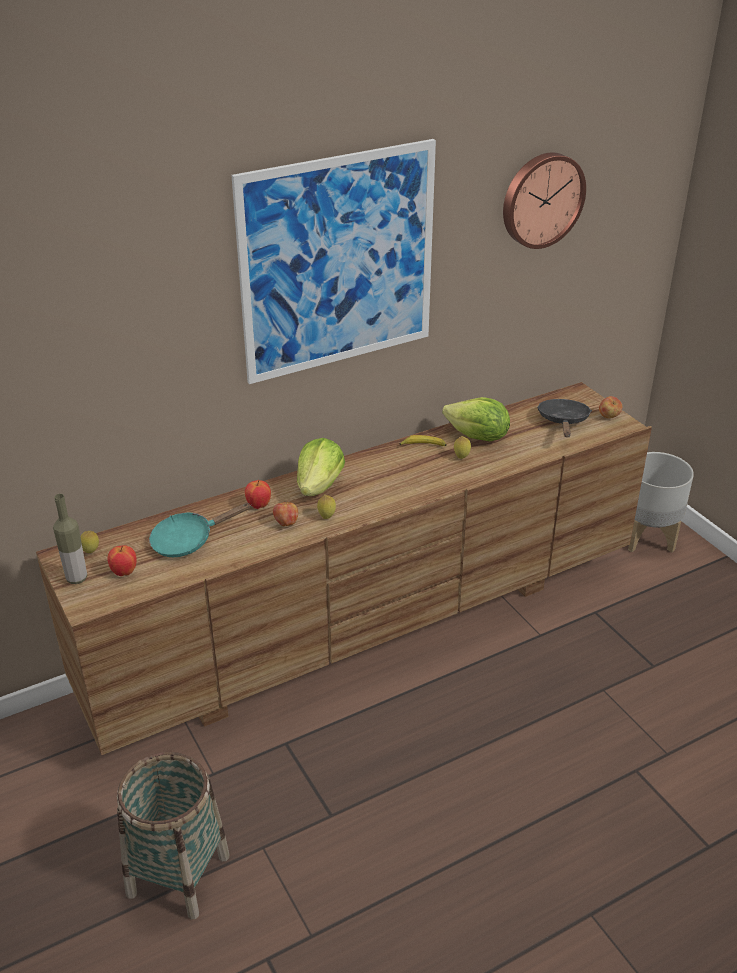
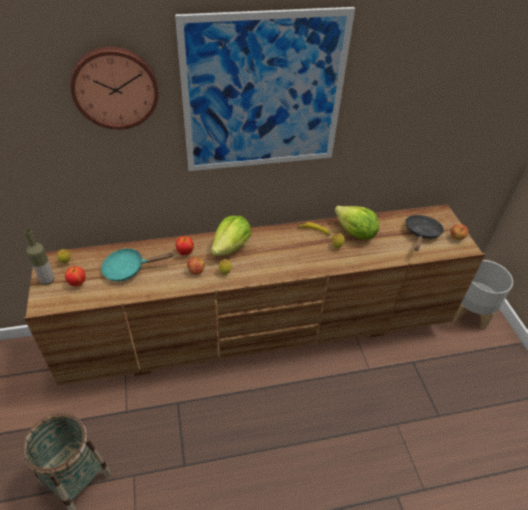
camera: 15 degrees right, 10 degrees up
(541, 199) = (441, 68): wall clock -> wall clock (115, 87)

